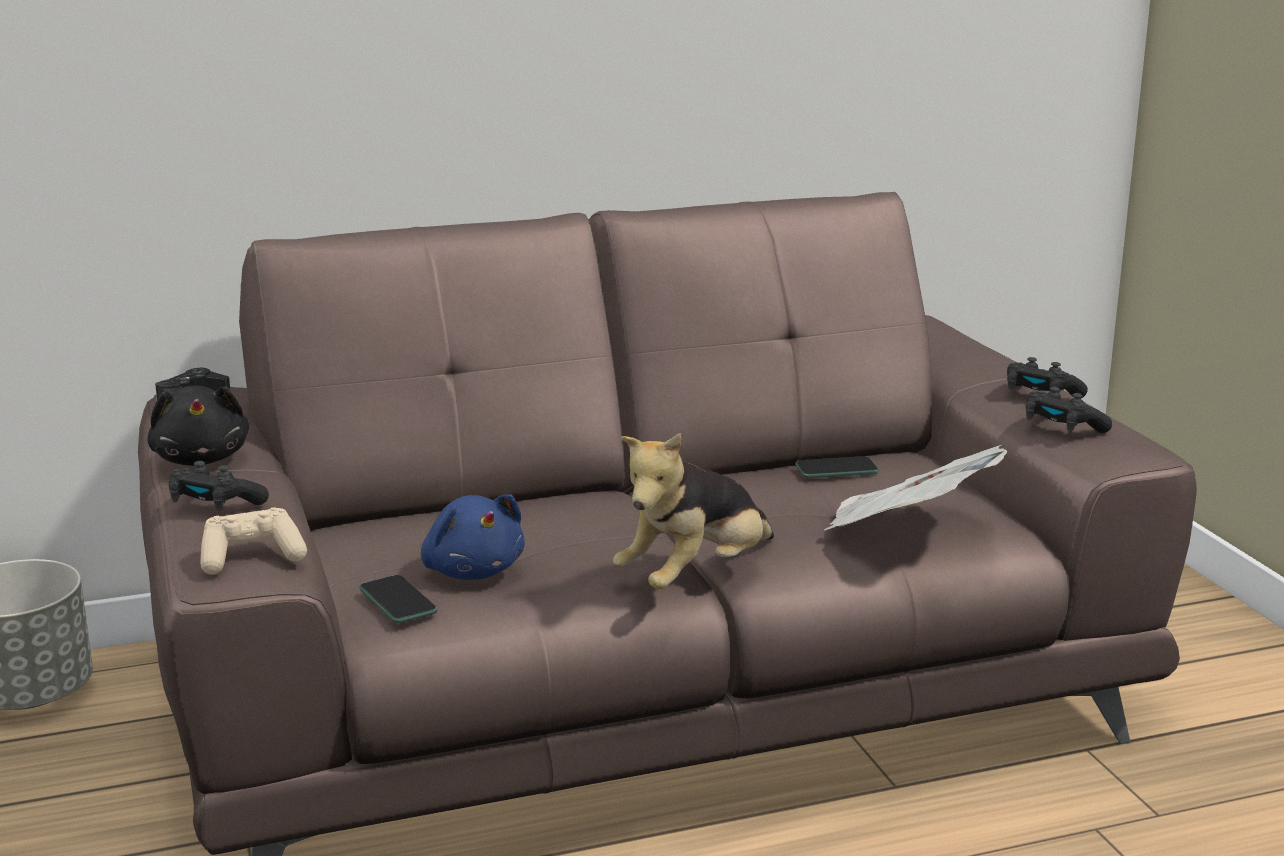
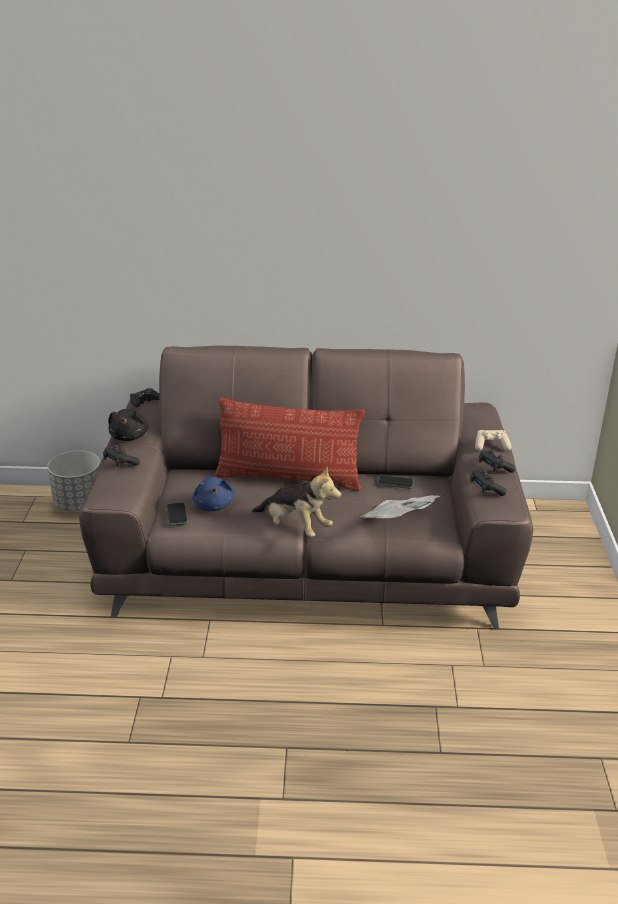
camera: 20 degrees right, 10 degrees up
(251, 558) = (118, 492): beige game controller -> beige game controller (491, 446)
(603, 497) = (288, 478): none -> pillow
(696, 576) = (295, 527): plush toy -> plush toy turned 120 degrees counterclockwise

